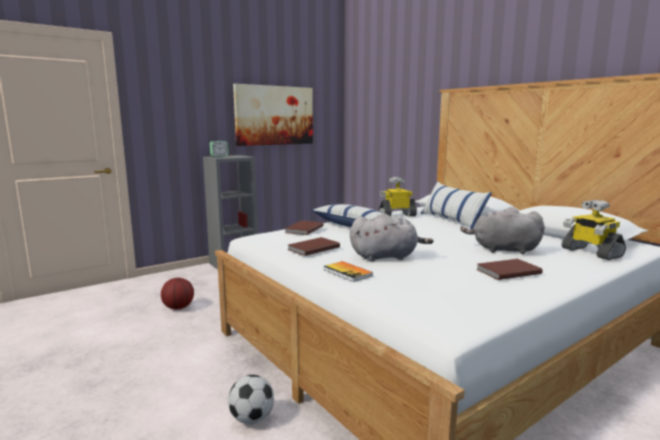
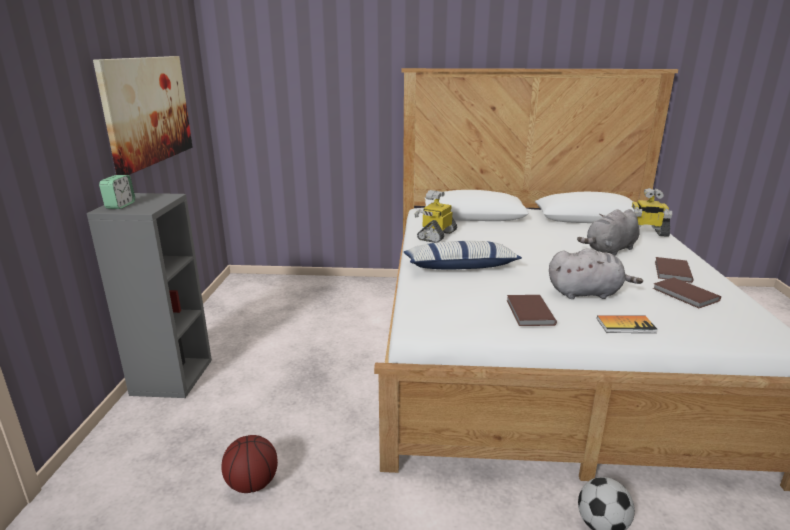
camera: 50 degrees left, 10 degrees up
(303, 229) = (446, 291): brown book -> brown book (685, 295)
(386, 257) = (587, 293): grey plush toy -> grey plush toy turned 60 degrees clockwise
(451, 220) = (490, 227): pillow -> none

